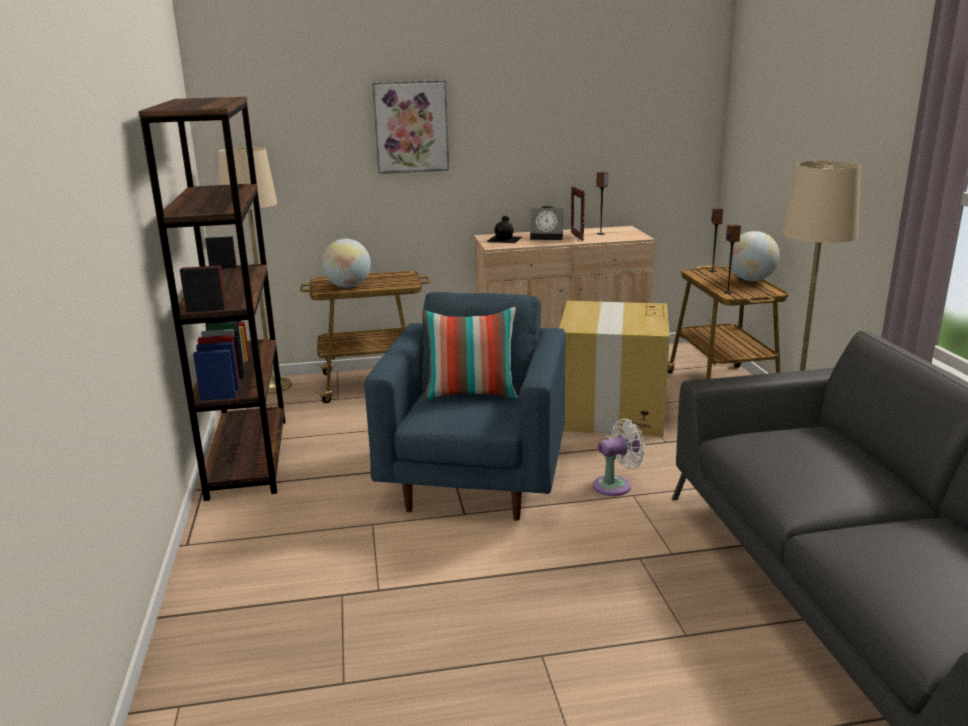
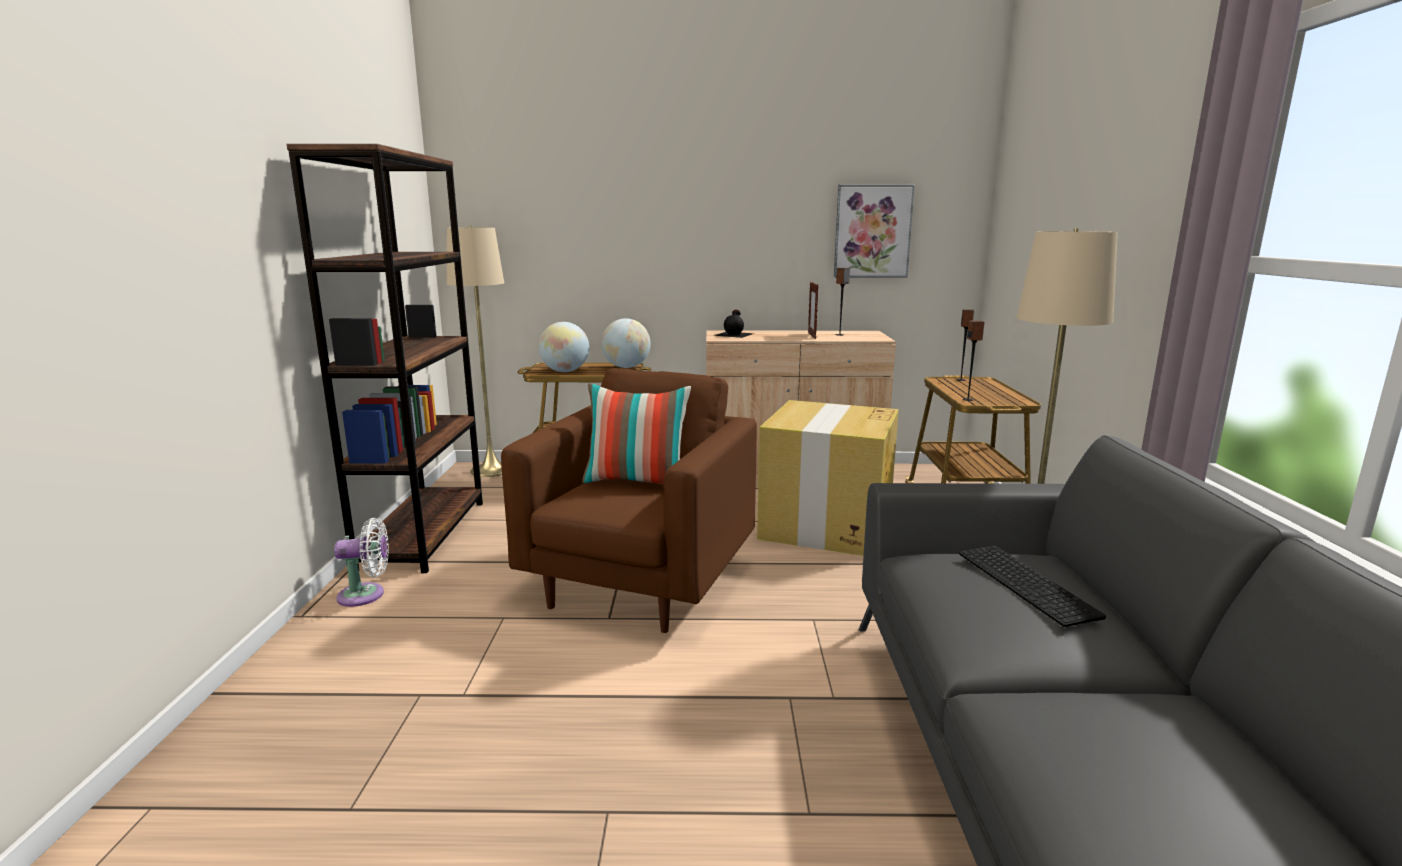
camera: 10 degrees right, 5 degrees down
(411, 127) = (645, 214): picture -> picture (872, 231)
(475, 481) = (640, 584): blue armchair -> brown armchair
(547, 237) = (781, 334): alarm clock -> none
(615, 485) = (797, 606): white fan -> white fan (366, 595)
(751, 280) = (1001, 390): globe -> globe (626, 367)
(821, 451) = (1029, 584): none -> keyboard

